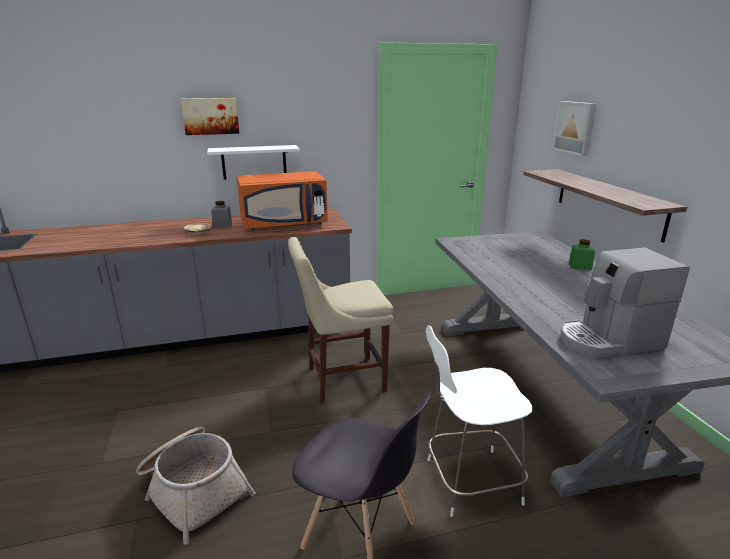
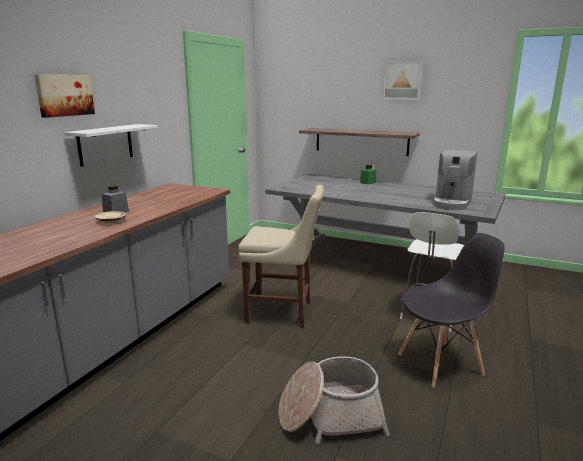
camera: 50 degrees left, 5 degrees down
(284, 223) = (168, 198): orange microwave -> none
(341, 379) = (283, 312): beige chair -> beige chair turned 105 degrees counterclockwise
(575, 127) = (321, 97): picture -> picture (402, 80)

